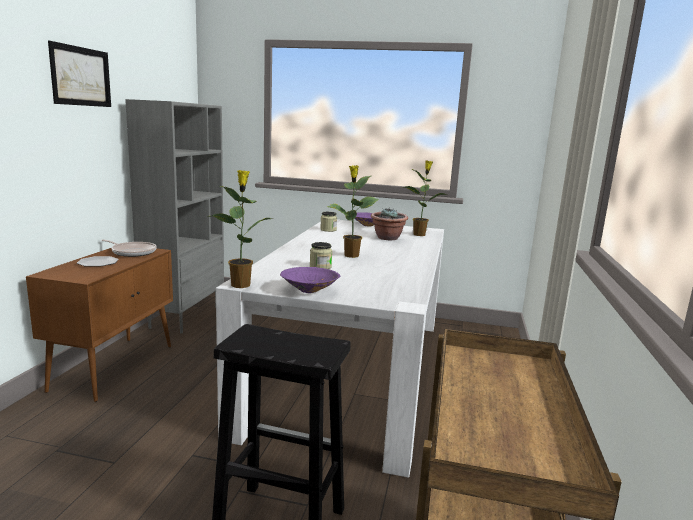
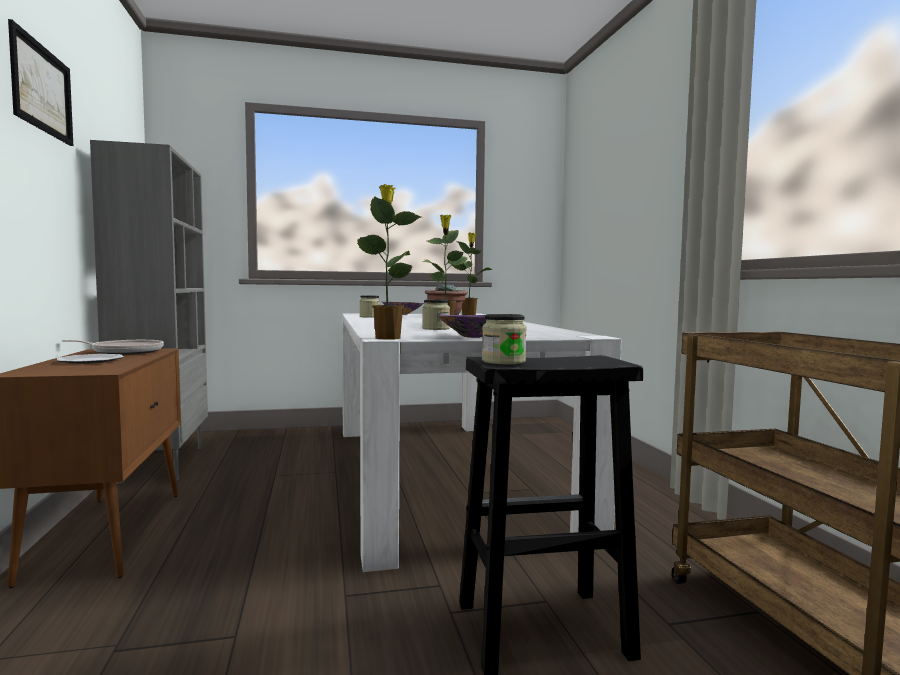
camera: 25 degrees left, 10 degrees down
(246, 339) = (503, 361): none -> jar

